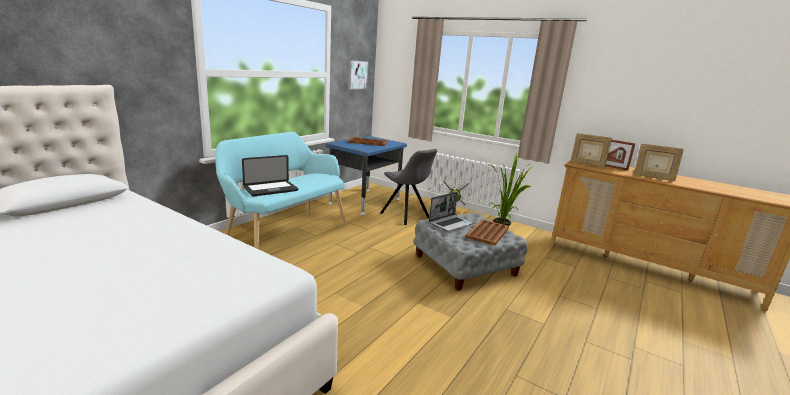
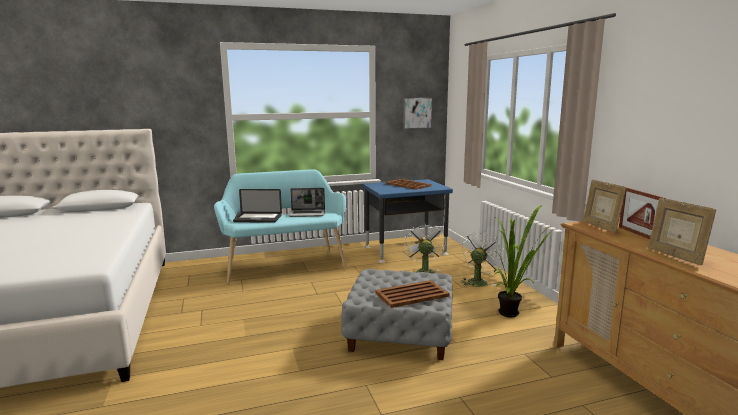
camera: 40 degrees right, 5 degrees down
(405, 215) = (423, 271): grey chair -> white fan
(450, 223) = (390, 278): laptop -> laptop (308, 214)

